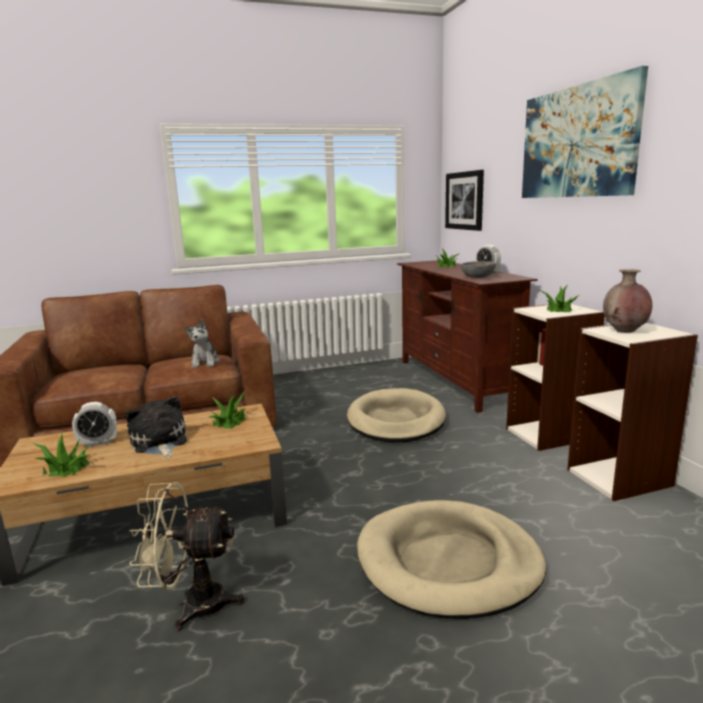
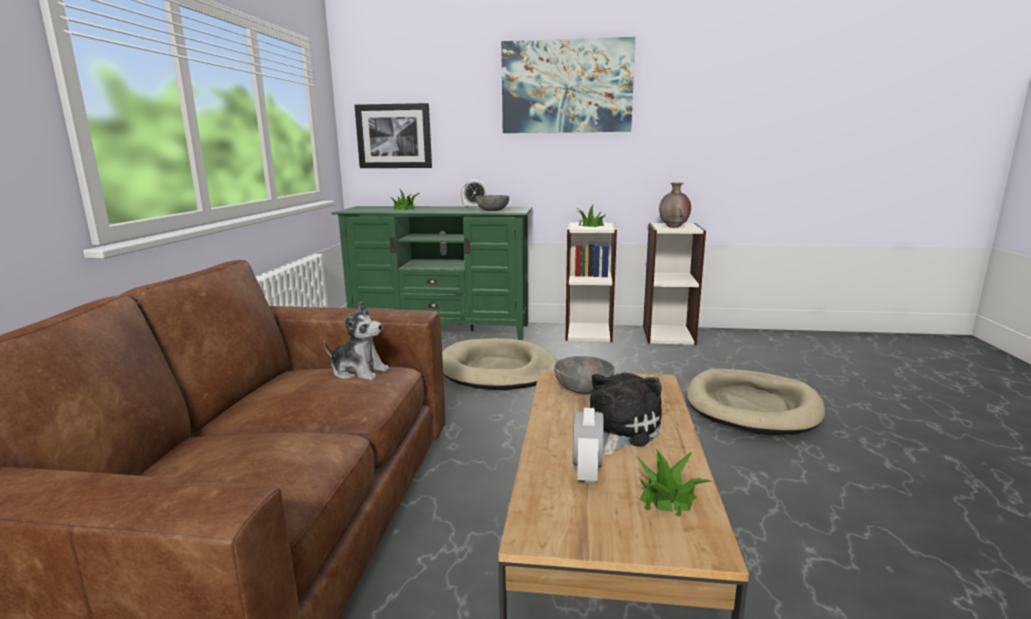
camera: 65 degrees left, 0 degrees up
(159, 443) = (619, 430): plush toy -> plush toy turned 120 degrees clockwise
(192, 604) = (792, 528): beige fan -> none
(230, 421) = (583, 388): potted plant -> grey bowl
(456, 381) = (441, 329): brown tv stand -> green tv stand

